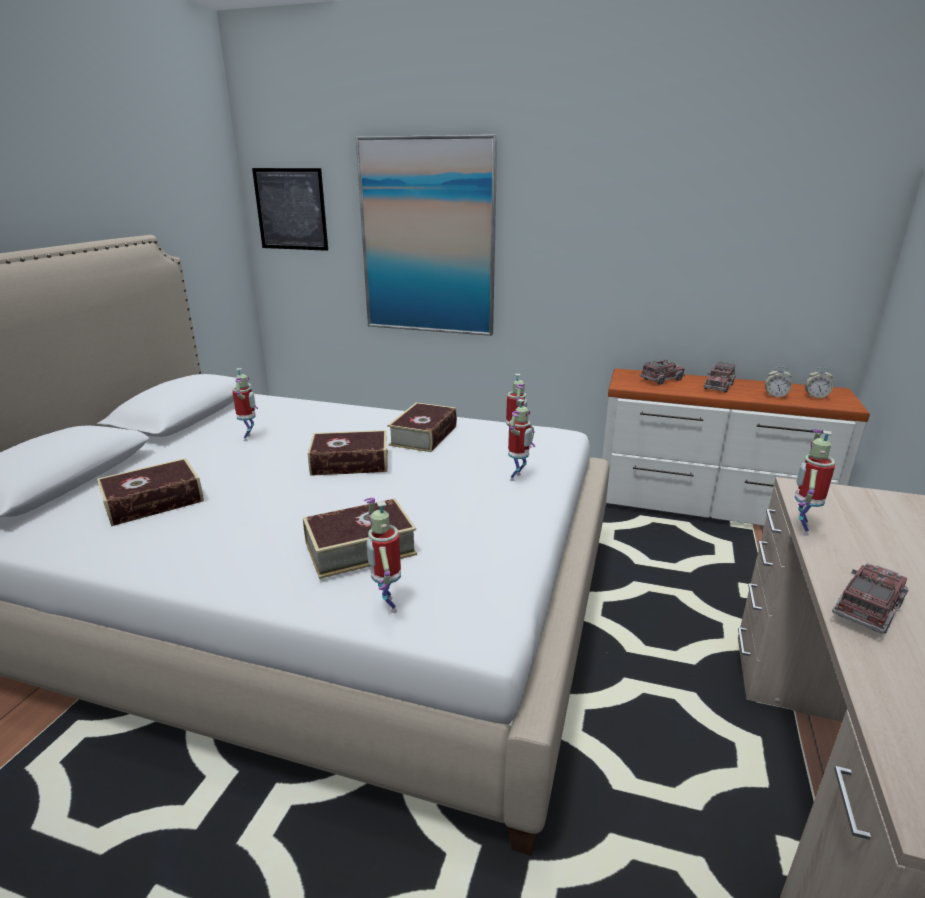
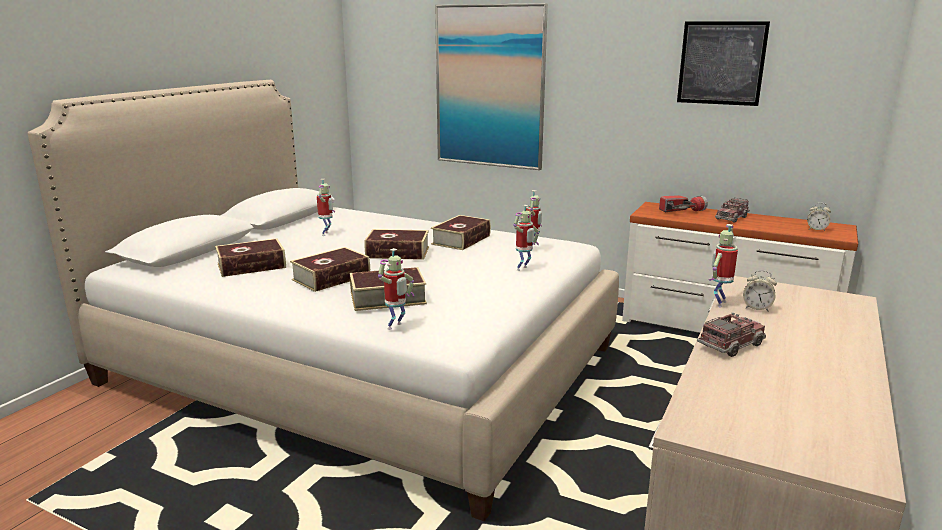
camera: 10 degrees right, 5 degrees down
(271, 515) = (331, 278): none -> book
(291, 209) = (382, 62): picture -> picture (721, 63)
(387, 605) = (396, 327): toy robot -> toy robot turned 135 degrees counterclockwise
(661, 379) = (682, 211): toy truck -> flashlight
(775, 396) = (778, 227): alarm clock -> alarm clock (757, 308)

